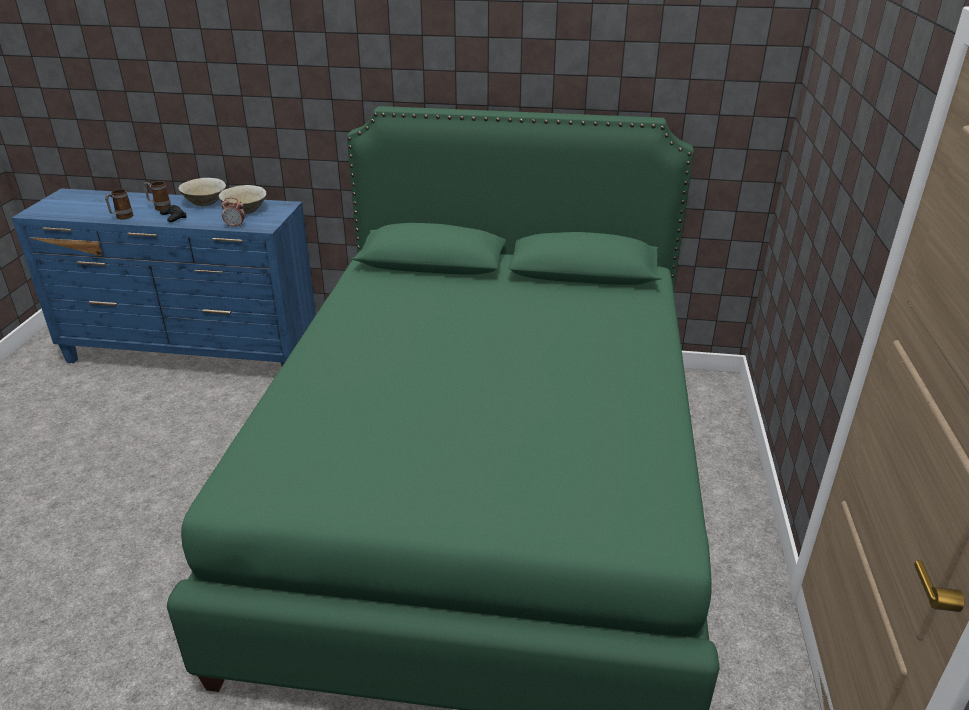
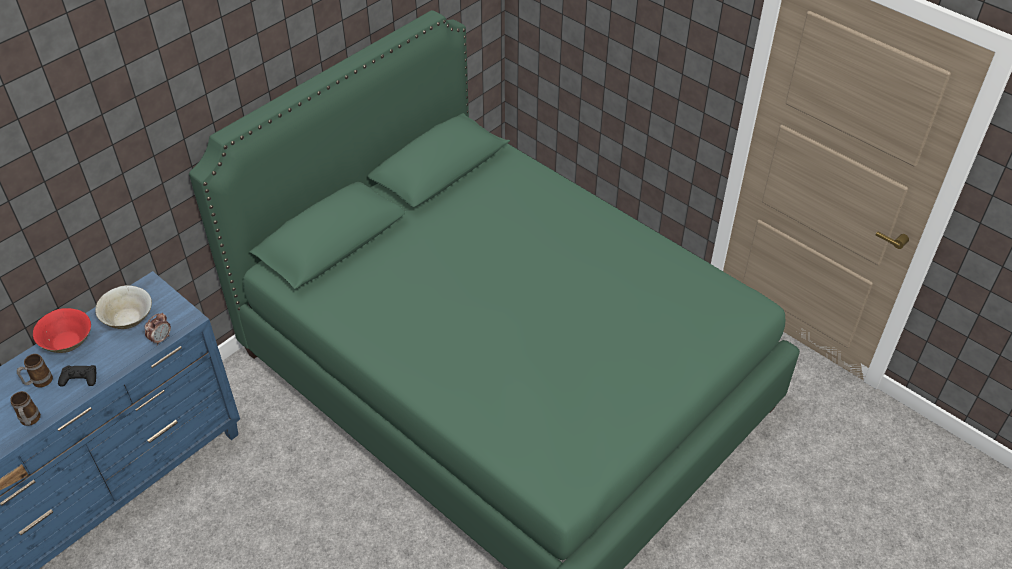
camera: 55 degrees left, 15 degrees up
(205, 203) = (68, 342): beige bowl -> red bowl

